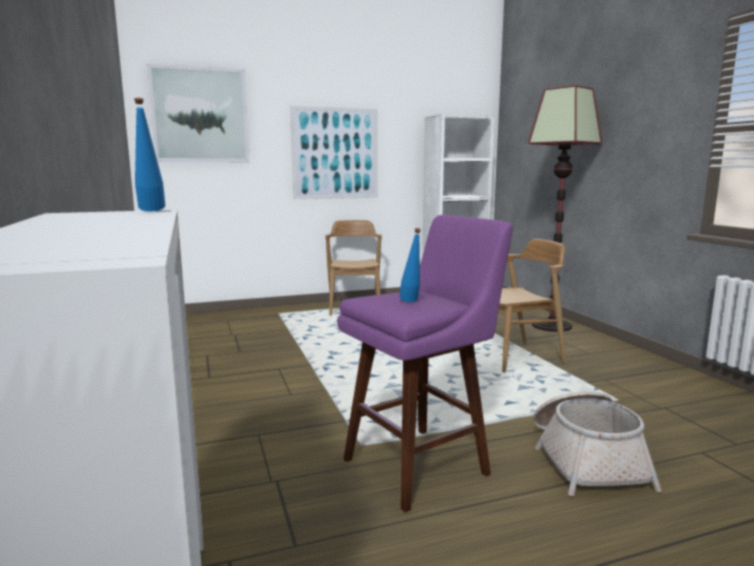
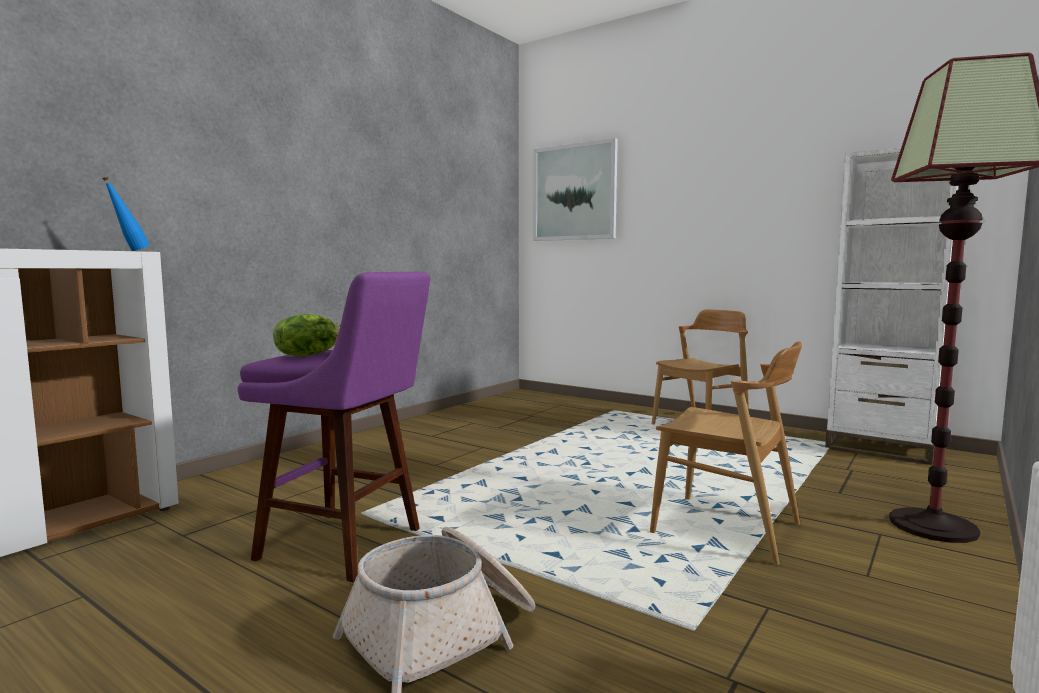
camera: 55 degrees right, 5 degrees down
(335, 153) = (715, 224): picture -> none
(411, 303) = (308, 355): blue bottle -> lettuce

